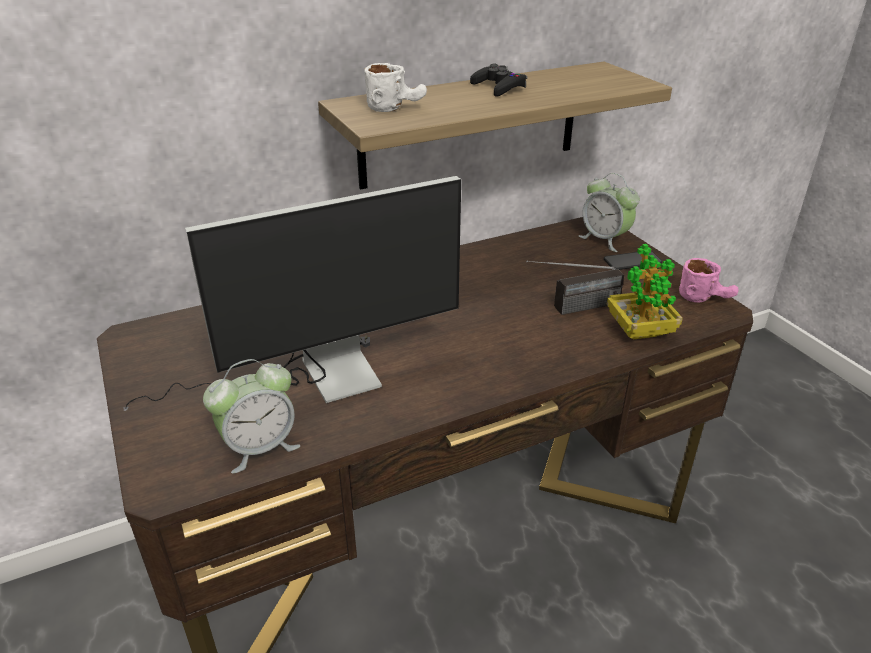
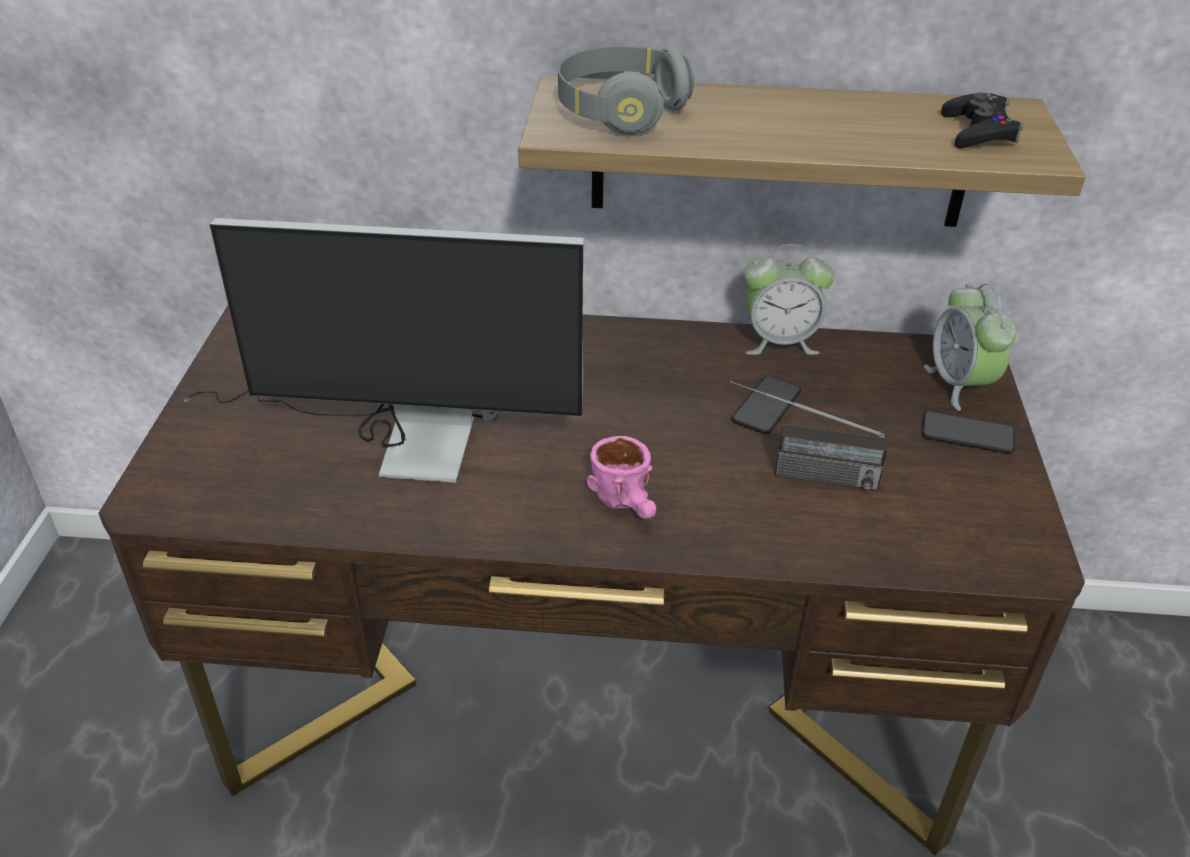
camera: 30 degrees right, 5 degrees up
(260, 448) = (269, 500): alarm clock -> alarm clock (779, 342)
(396, 108) = (620, 112): white mug -> grey headphones
(498, 87) = (804, 110): black game controller -> black game controller (978, 131)
(520, 281) = (766, 406): none -> phone
(639, 331) = (864, 543): potted plant -> none
(705, 298) = (1025, 533): pink mug -> pink mug (630, 505)

